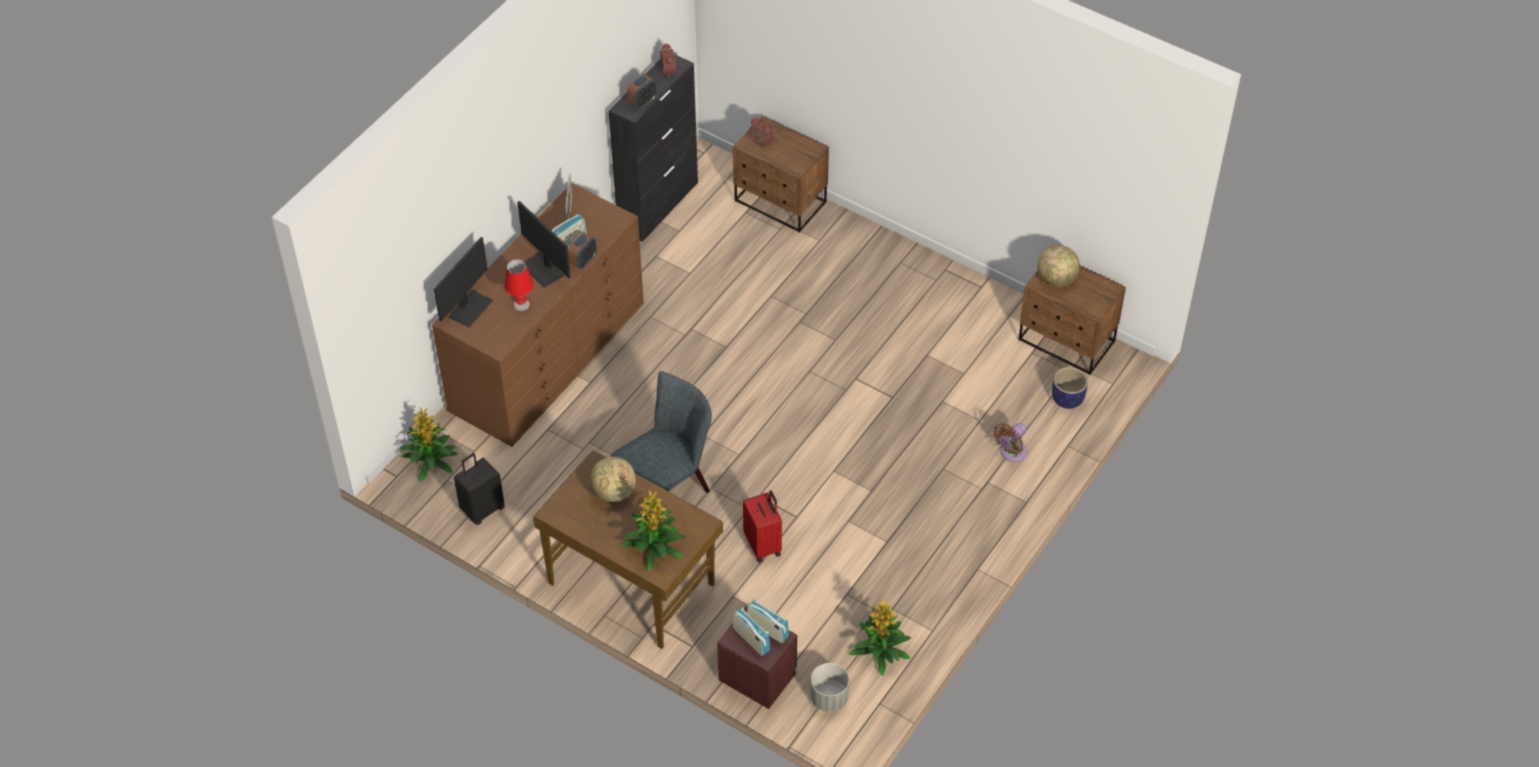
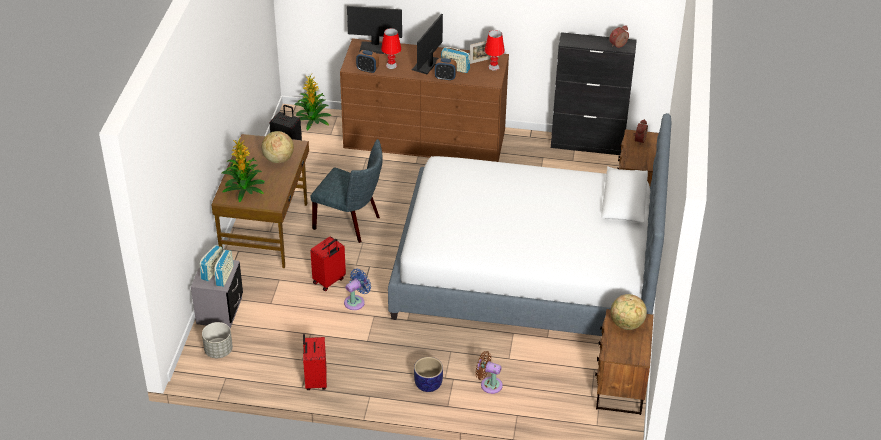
camera: 65 degrees right, 10 degrees down
(590, 206) = (494, 67): none -> red table lamp
(642, 102) = (580, 43): alarm clock -> alarm clock (367, 70)
(757, 676) = (219, 311): brown nightstand -> grey nightstand
(814, 530) = (356, 301): none -> blue fan
(852, 351) = (527, 273): none -> bed
(881, 651) = (270, 365): potted plant -> none
(928, 614) = (315, 381): none -> red suitcase
(1067, 399) = (562, 402): planter -> planter (428, 385)

